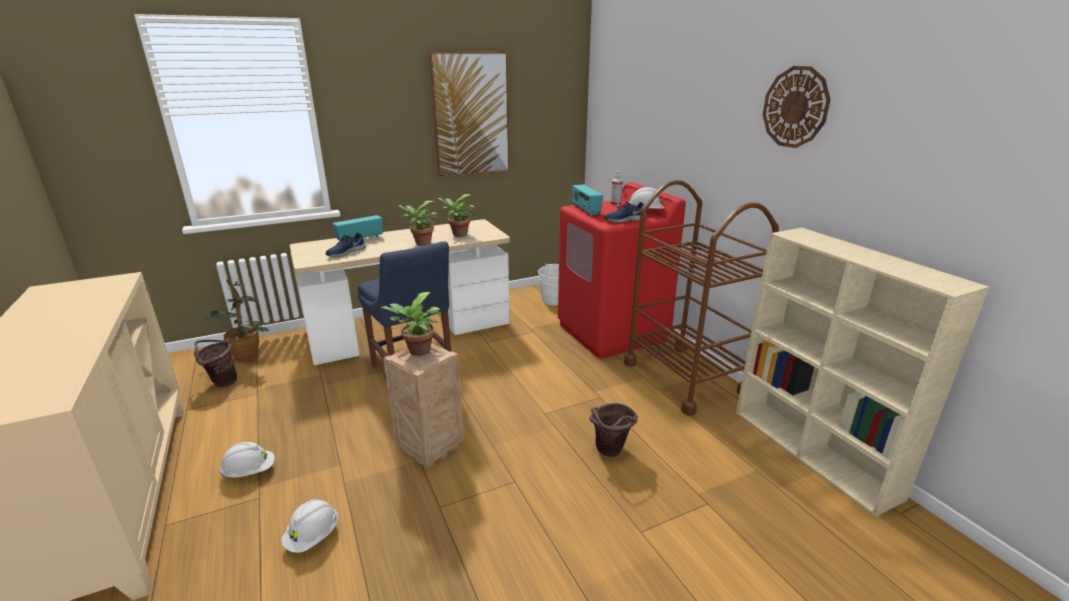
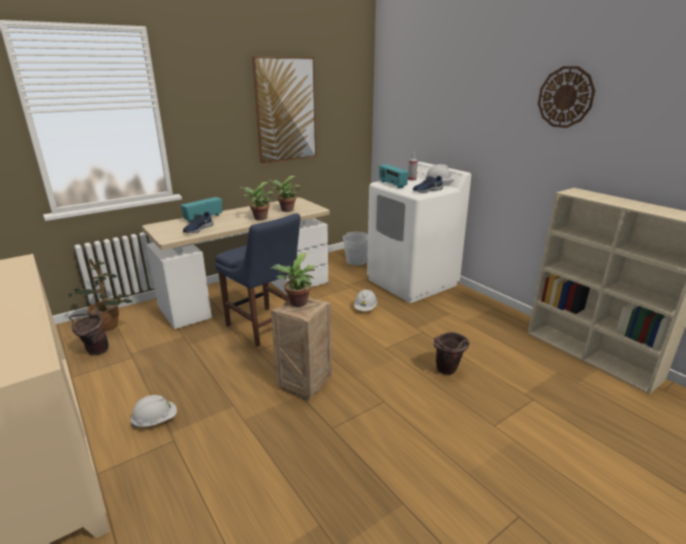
camera: 10 degrees left, 0 degrees up
(313, 537) = (236, 464): white hard hat -> white hard hat (365, 308)
(612, 332) = (412, 282): red washing machine -> white washing machine
(684, 378) = (480, 311): brown cart -> none

